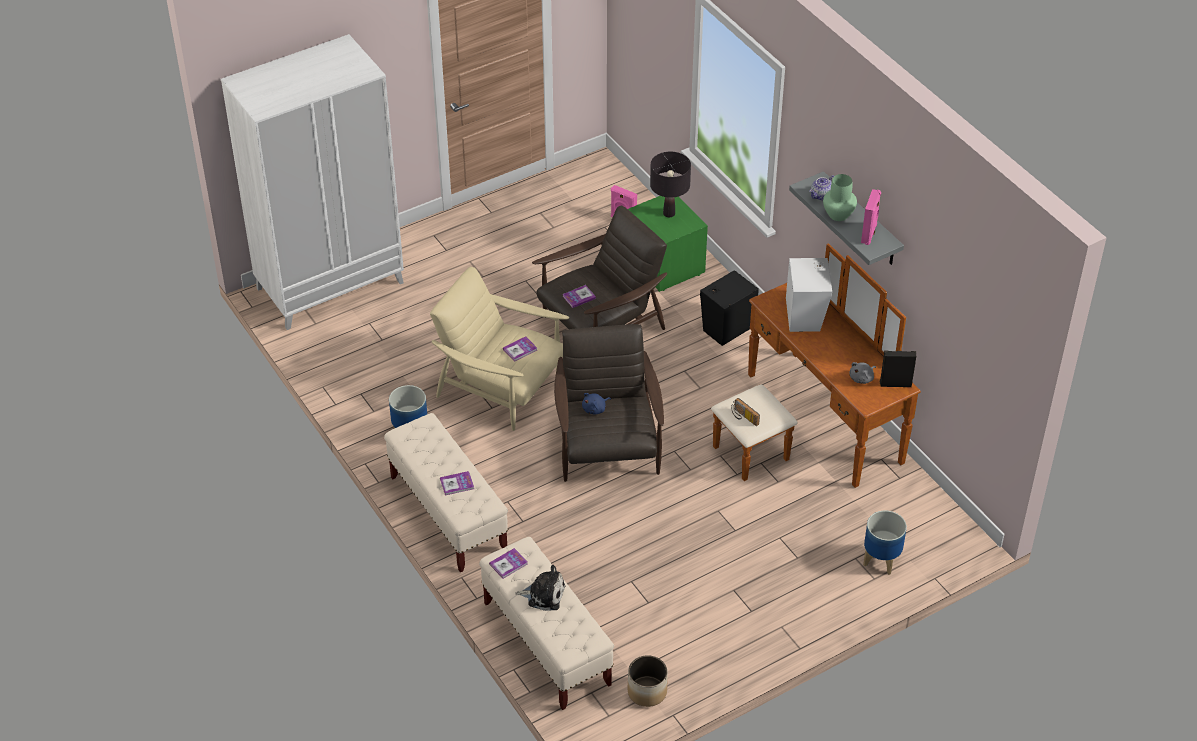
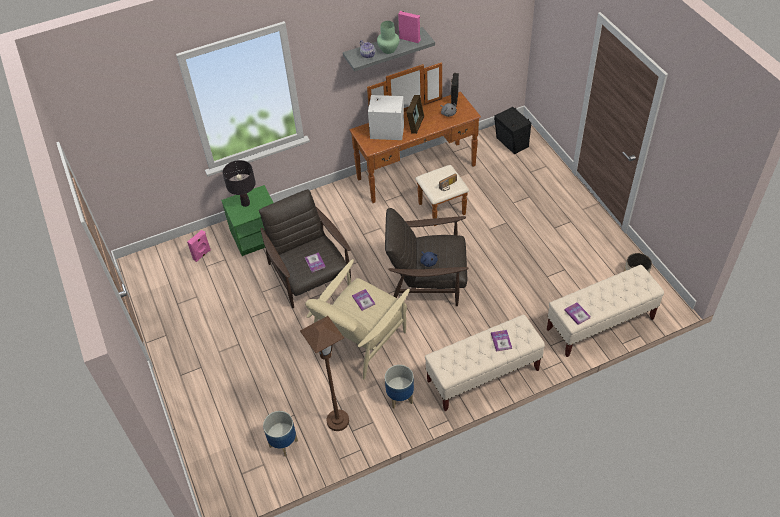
camera: 80 degrees left, 5 degrees up
(330, 285) = (219, 452): white wardrobe -> none
(374, 379) = (337, 421): none -> brown floor lamp
(544, 594) = (603, 296): plush toy -> none
(726, 327) = (326, 209): black speaker -> black speaker (511, 143)
(827, 344) = (415, 124): none -> picture frame
(881, 559) = (531, 161): planter -> planter (283, 443)

